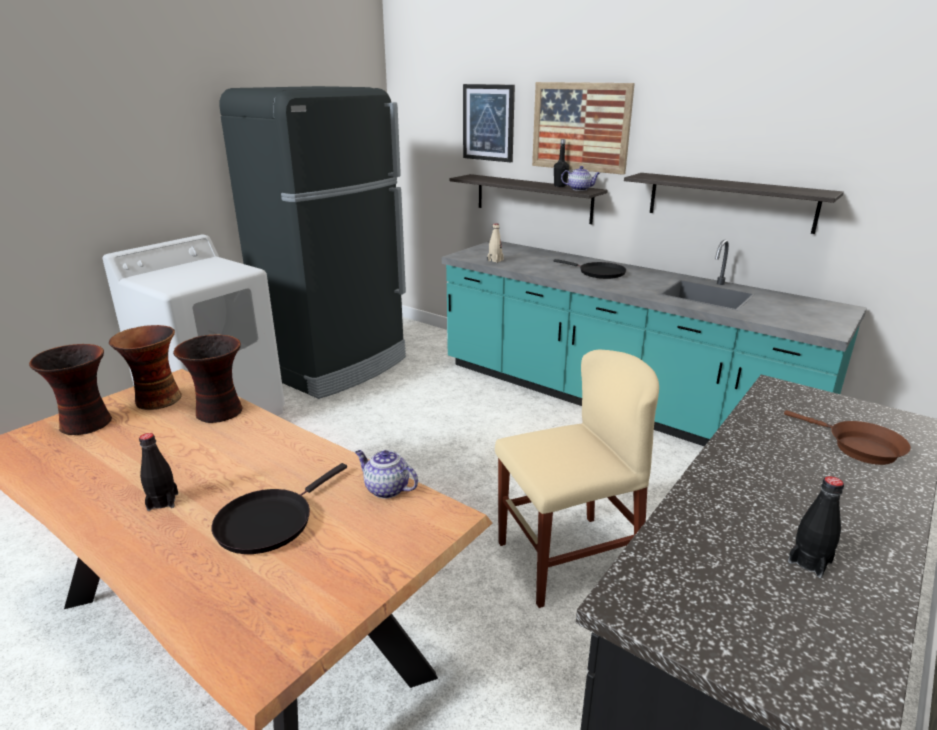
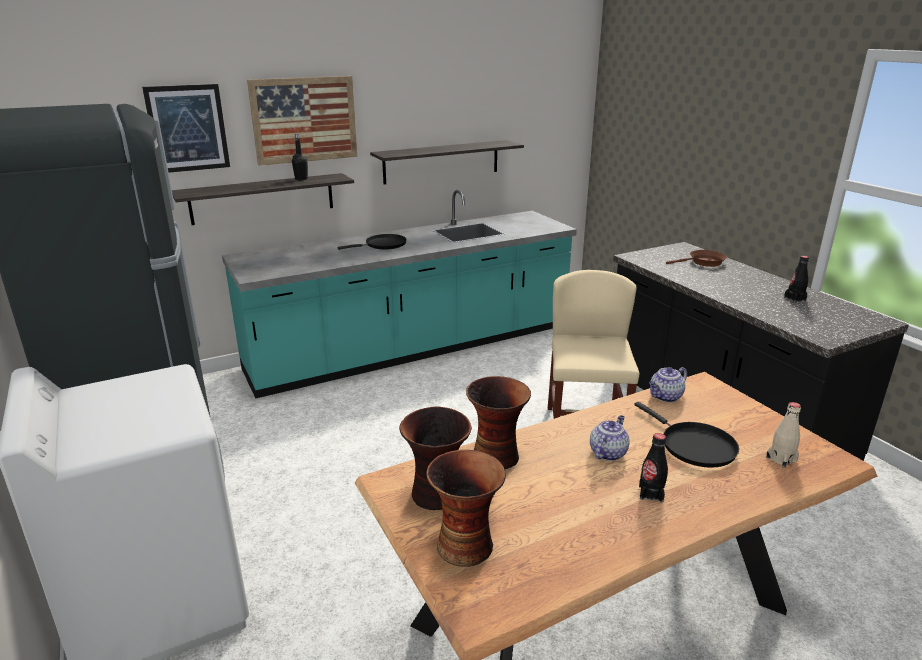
camera: 65 degrees left, 0 degrees up
(495, 260) = (292, 267): beige bottle -> beige bottle (781, 459)
(580, 189) = (328, 177): teapot -> teapot (607, 452)

